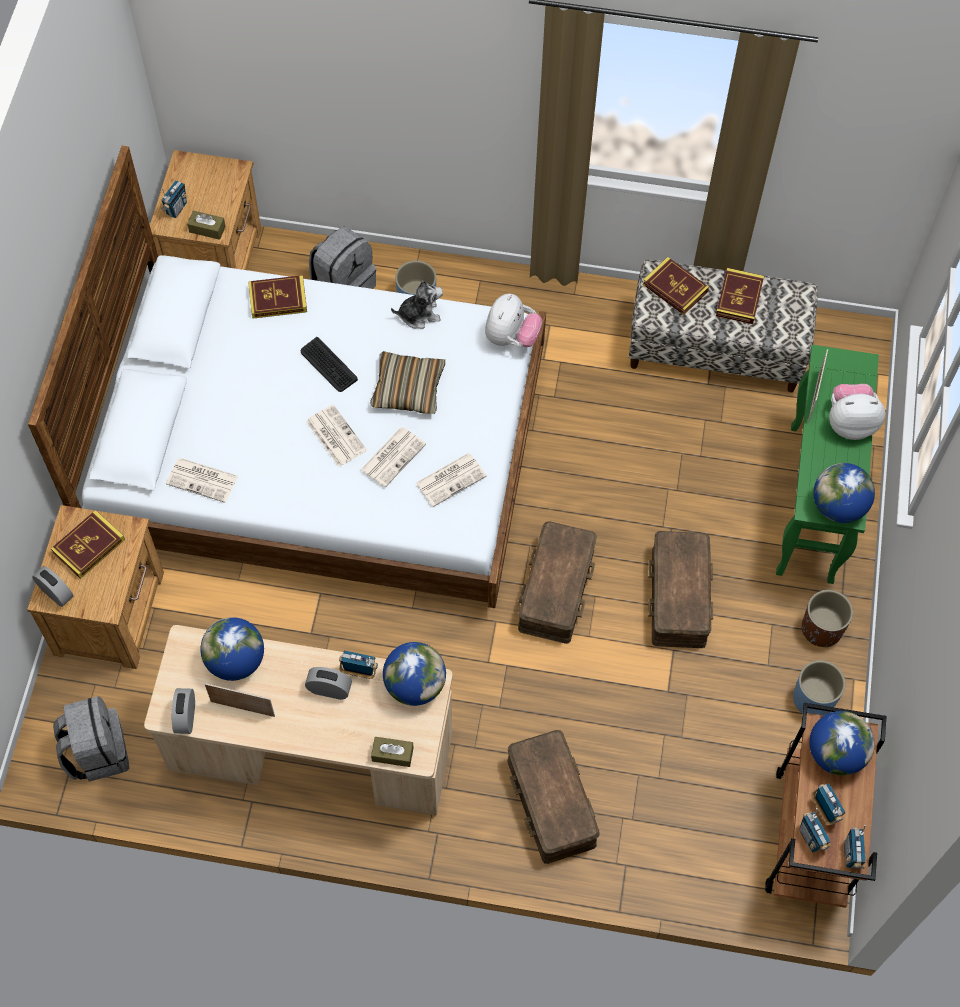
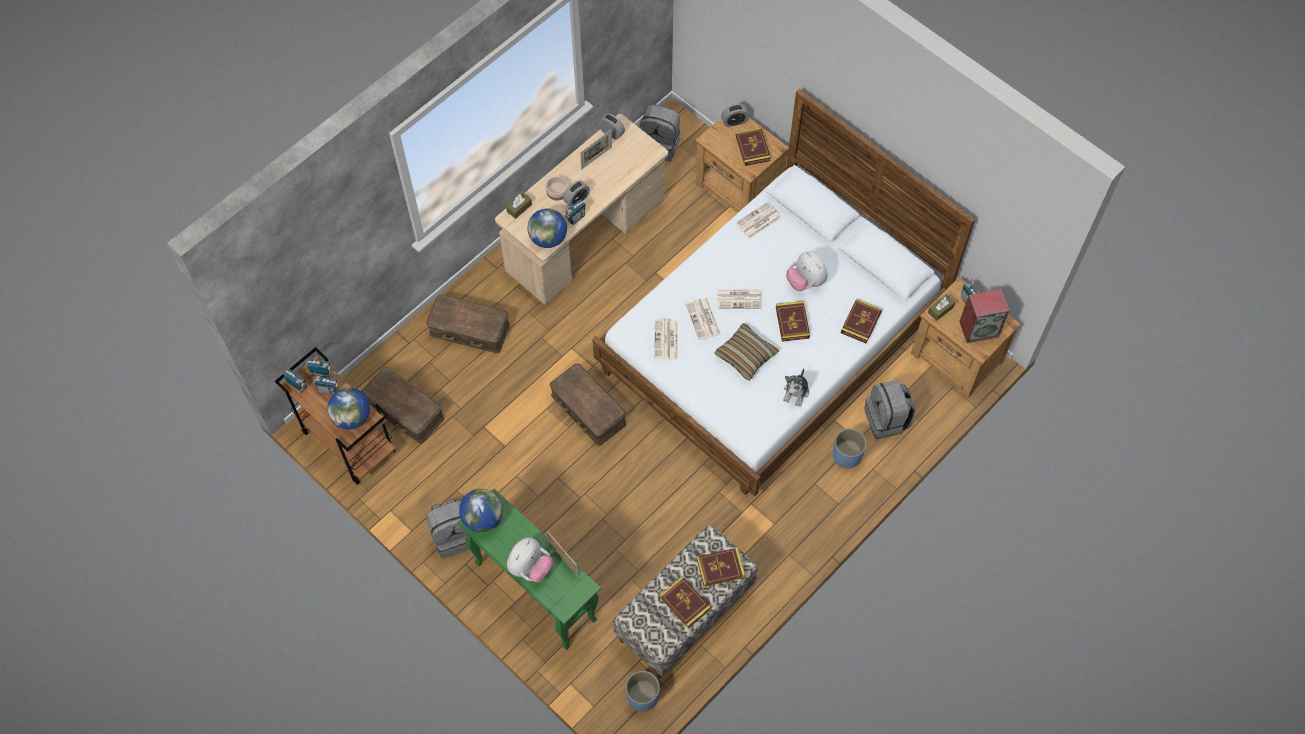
camera: 125 degrees right, 0 degrees up
(207, 183) = (979, 328): none -> speaker
(236, 660) = (625, 168): globe -> none
(328, 365) = (792, 322): keyboard -> book
(332, 723) = (557, 191): none -> bowl
(511, 337) = (743, 433): plush toy -> plush toy (805, 281)
(677, 596) = (534, 471): brown storage box -> brown storage box (405, 410)
(813, 699) = (418, 499): blue planter -> blue planter (642, 696)
(821, 629) = (454, 535): brown planter -> grey backpack

